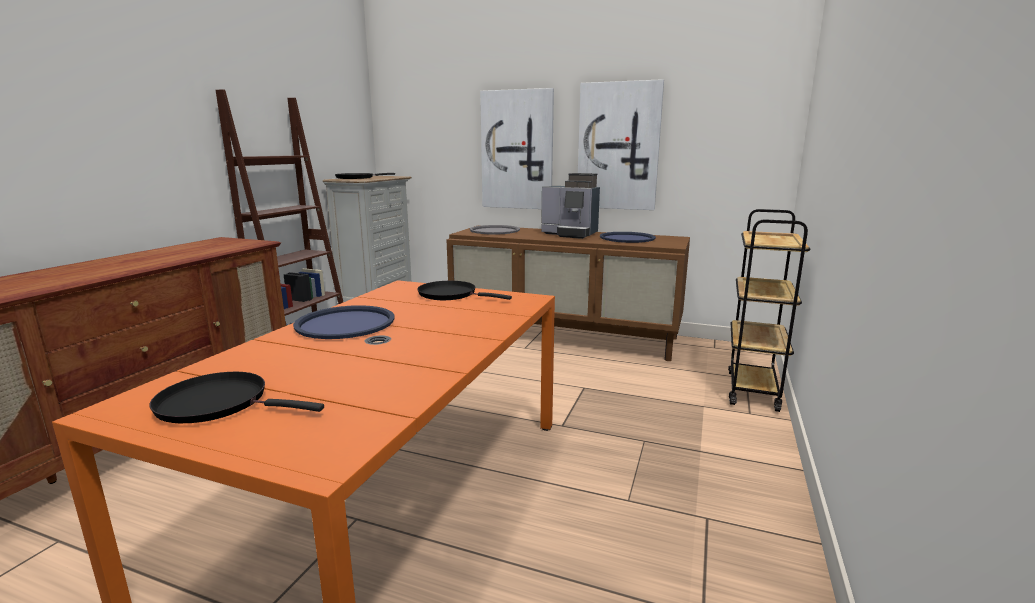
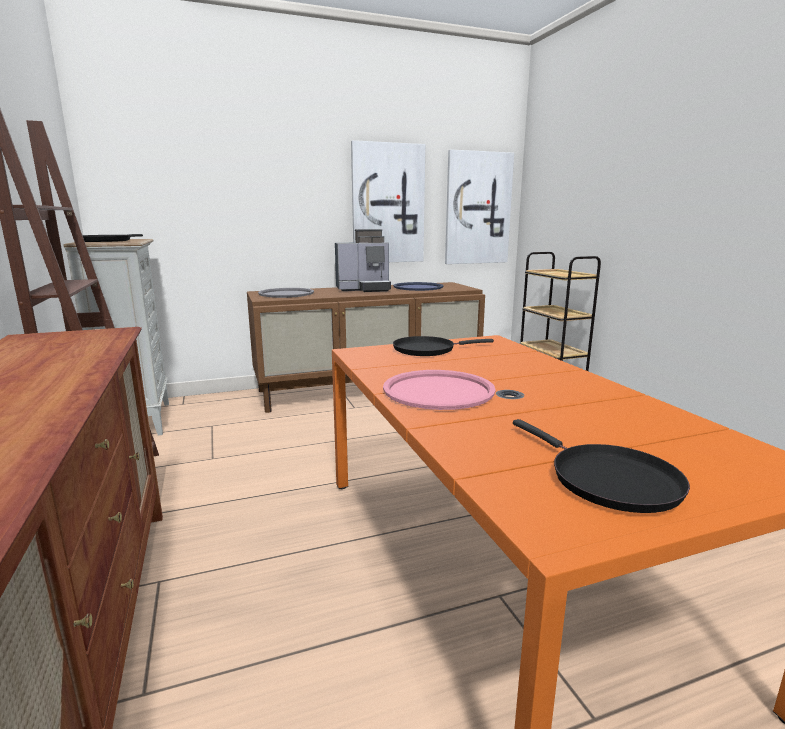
camera: 40 degrees left, 0 degrees up
(219, 403) = (607, 480): black frying pan -> black frying pan turned 90 degrees counterclockwise
(345, 323) = (438, 391): blue tray -> pink tray
(517, 150) = (286, 207): picture -> picture (477, 208)

